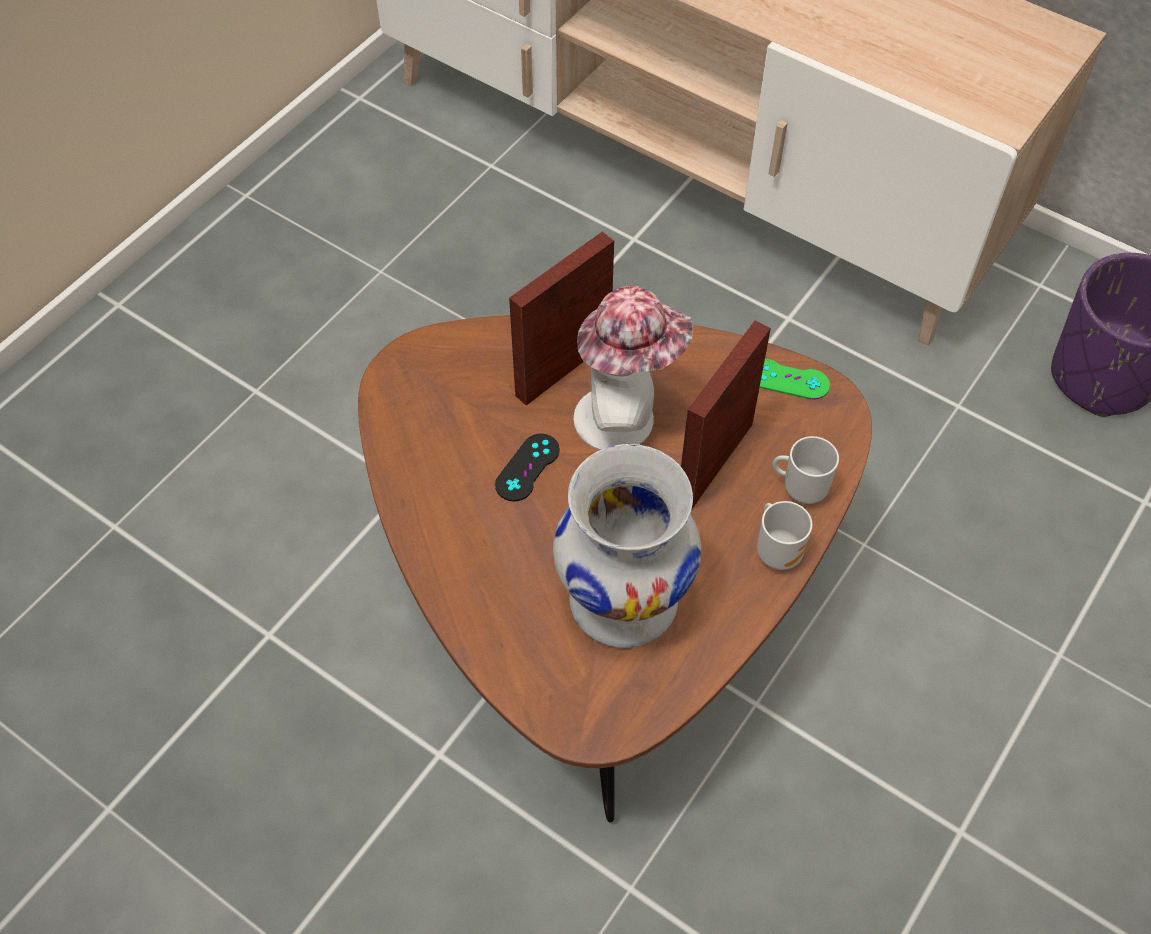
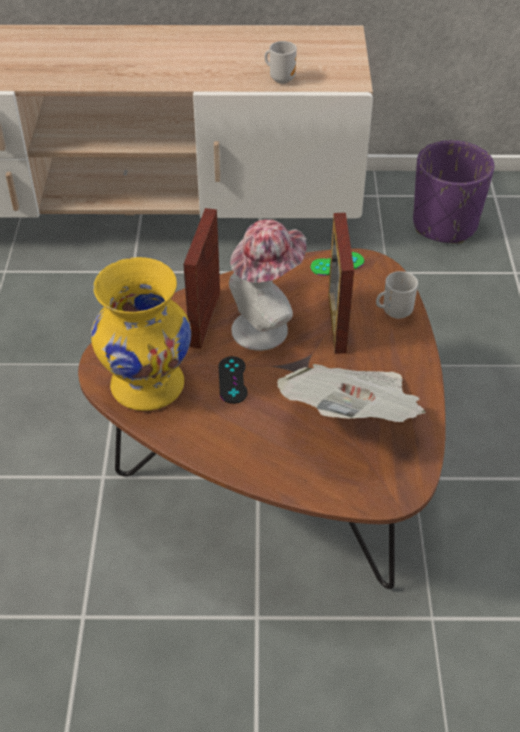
camera: 35 degrees left, 10 degrees down
(431, 418) = (148, 384): none -> yellow vase
(624, 599) = (353, 417): white vase -> newspaper
(779, 551) = (412, 349): mug -> mug (281, 79)

